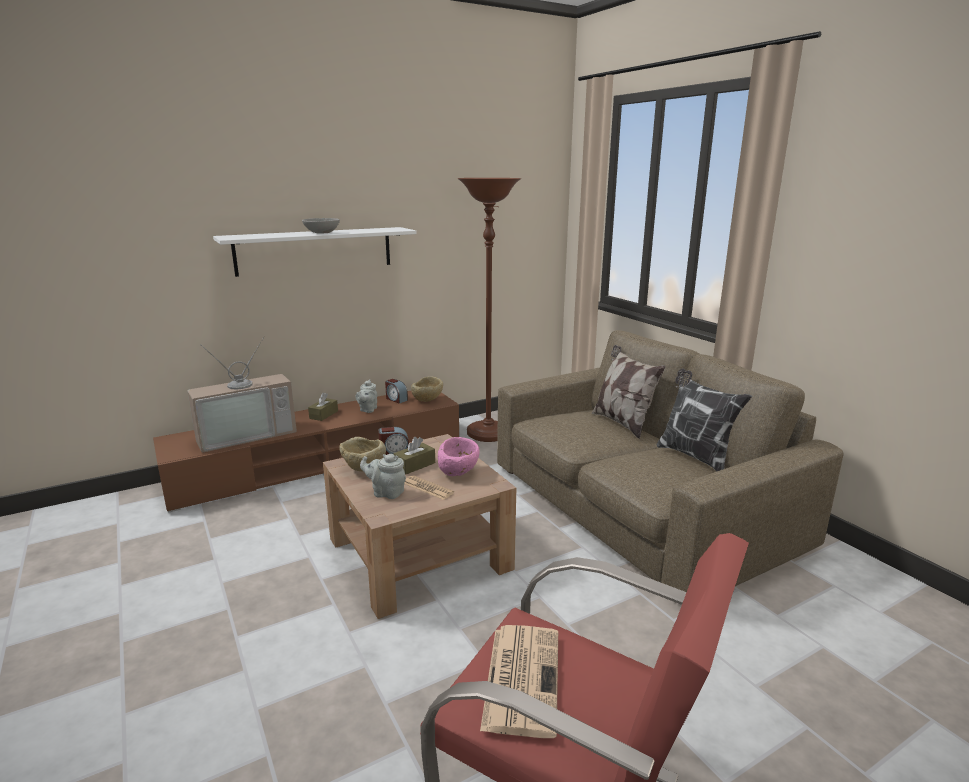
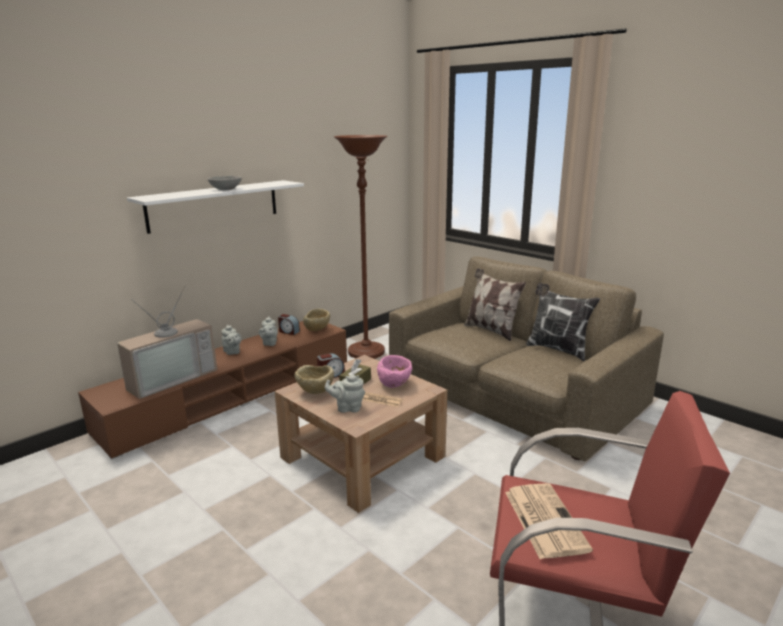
camera: 15 degrees left, 0 degrees up
(323, 415) = (232, 352): brown tissue box -> grey teapot

